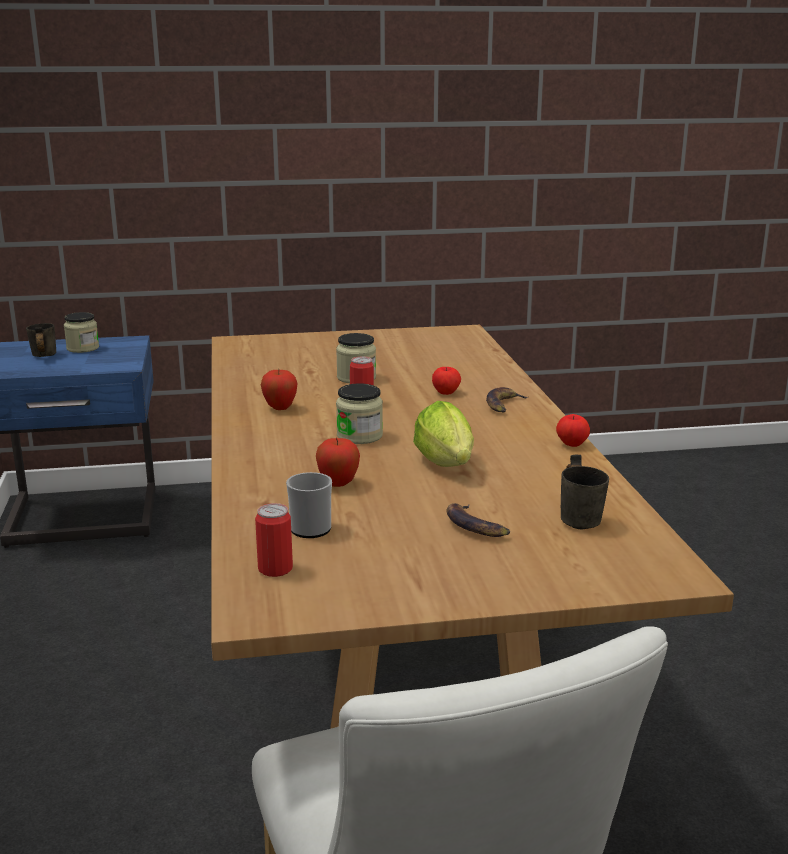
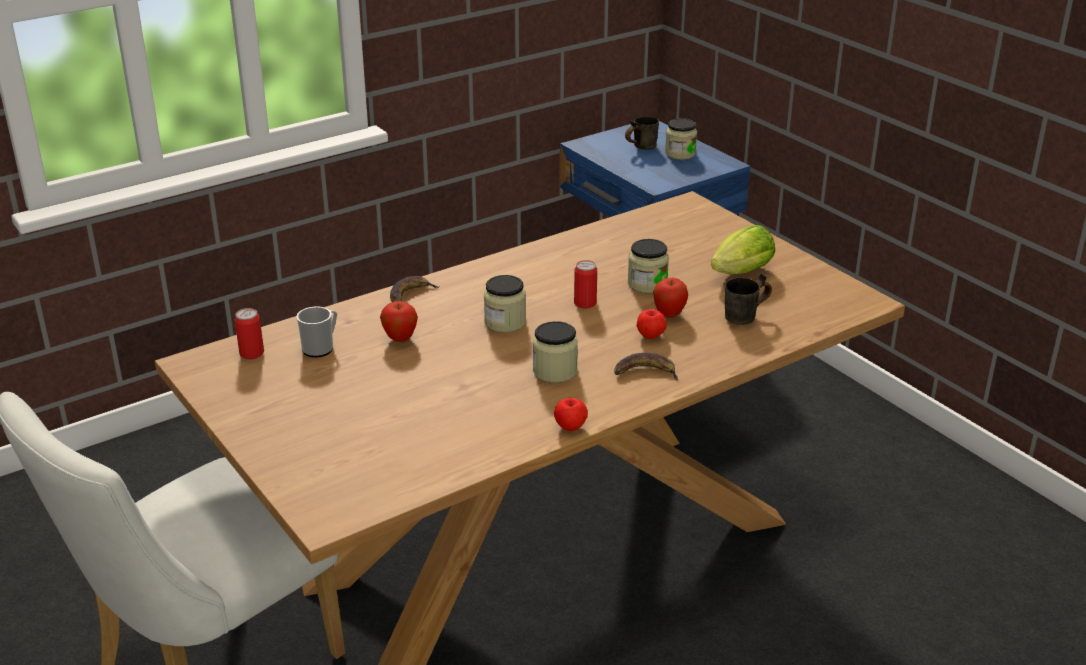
camera: 65 degrees right, 10 degrees up
(280, 408) = (537, 273): apple -> apple (669, 314)
(447, 466) = (471, 376): lettuce -> lettuce (739, 274)
(472, 433) = (555, 371): none -> jar
(475, 526) = (361, 413): banana -> banana (410, 295)
(582, 518) = (407, 459): grey mug -> grey mug (747, 319)

